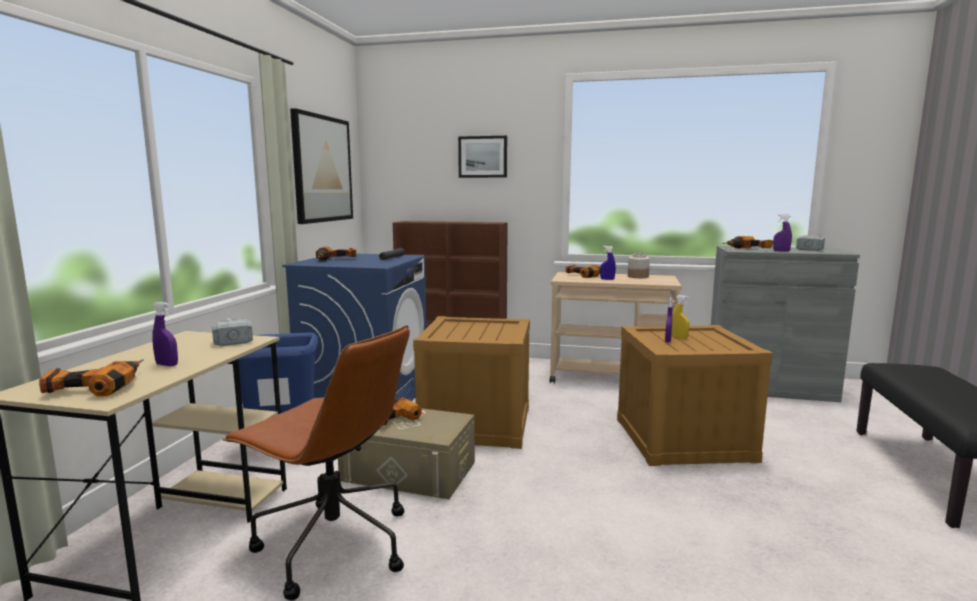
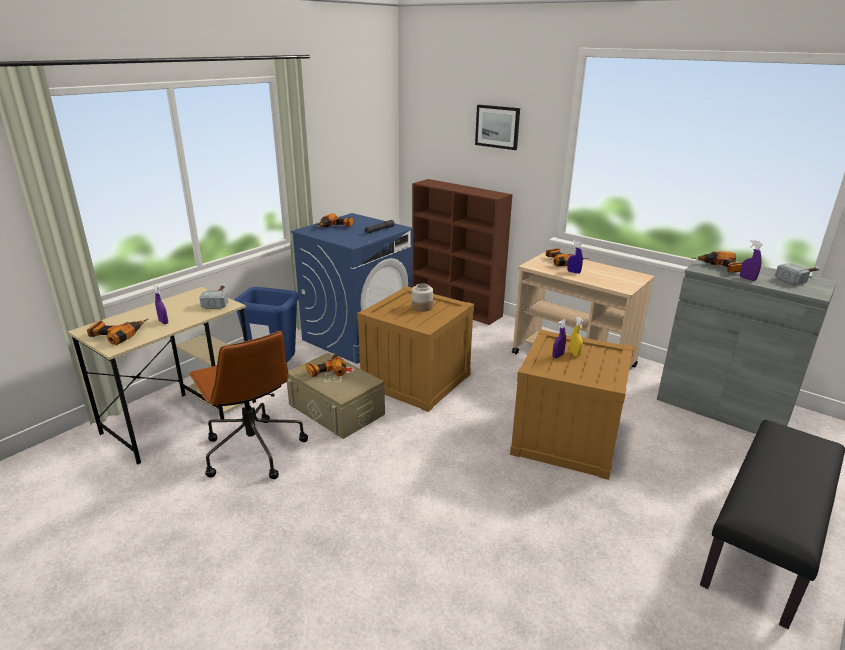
camera: 25 degrees right, 15 degrees up
(322, 169) = (350, 136): picture -> none
(637, 276) = (611, 272): jar -> jar (421, 307)

